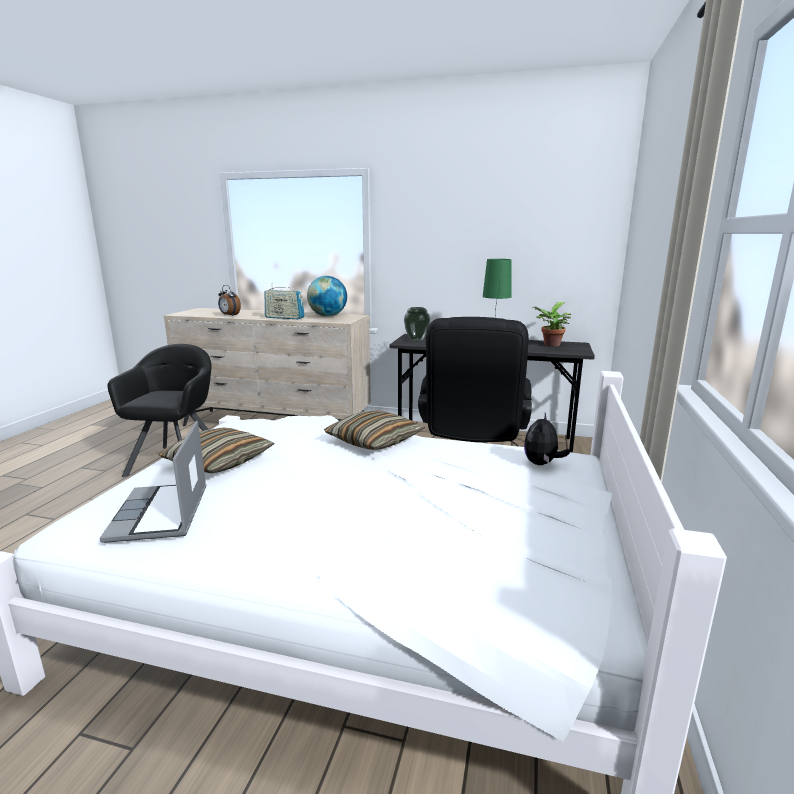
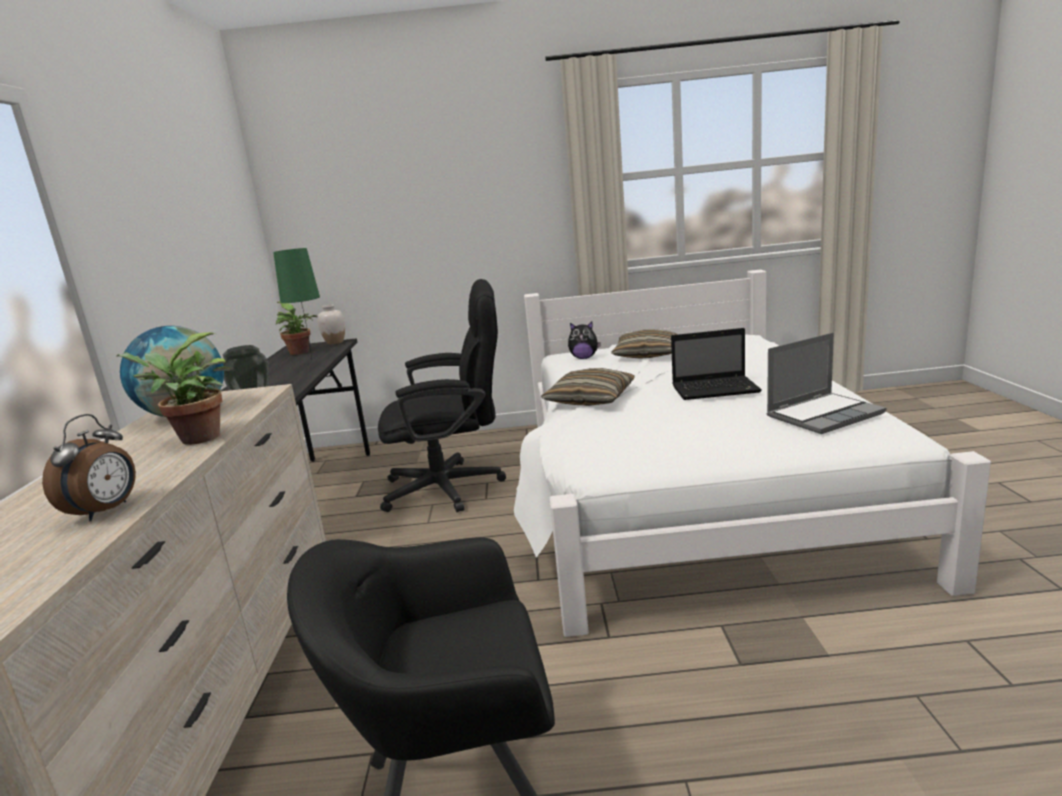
camera: 105 degrees left, 0 degrees up
(218, 462) = (714, 434): pillow -> pillow (646, 354)
(284, 318) = (195, 439): radio -> potted plant
(308, 490) = (717, 389): none -> laptop
(581, 351) = (335, 342): none -> white vase

